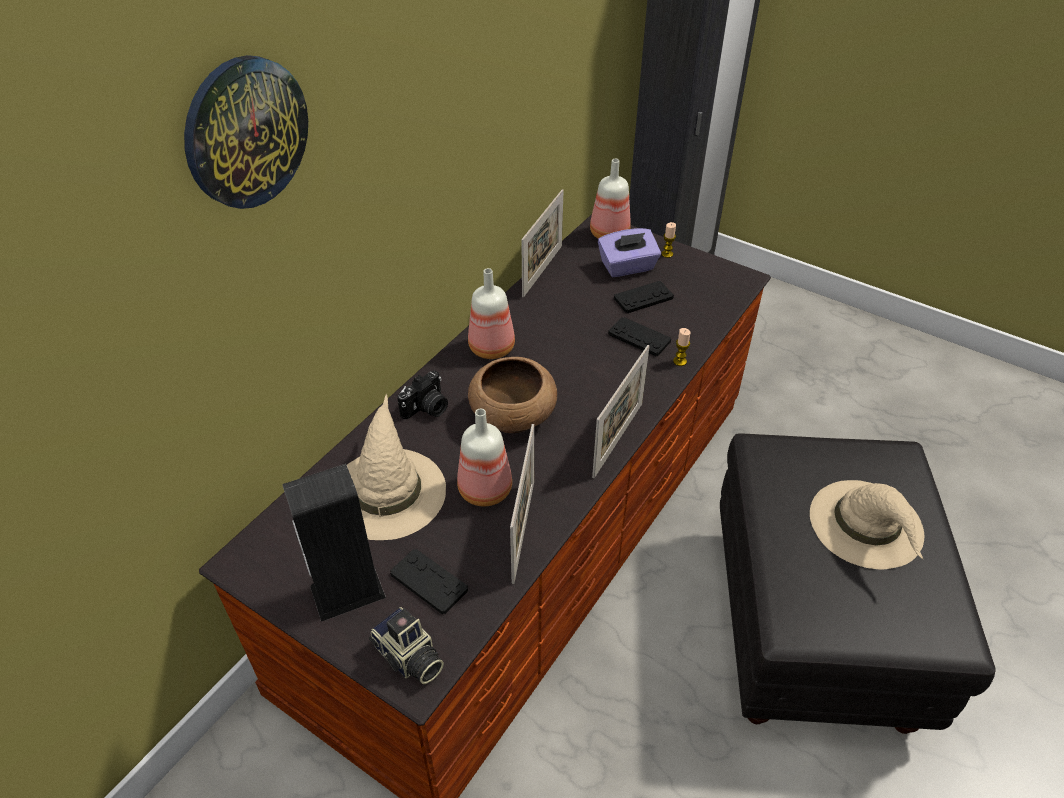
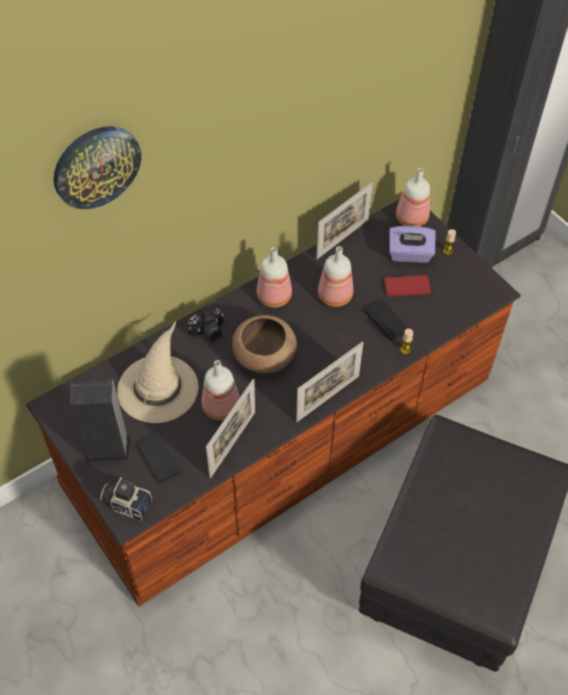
camera: 20 degrees right, 10 degrees up
(408, 658) = (127, 503): camera -> camera turned 135 degrees clockwise
(566, 329) = (335, 297): none -> bottle
(643, 298) = (407, 286): black game controller -> red game controller
(867, 525) = (487, 516): beige hat -> none

